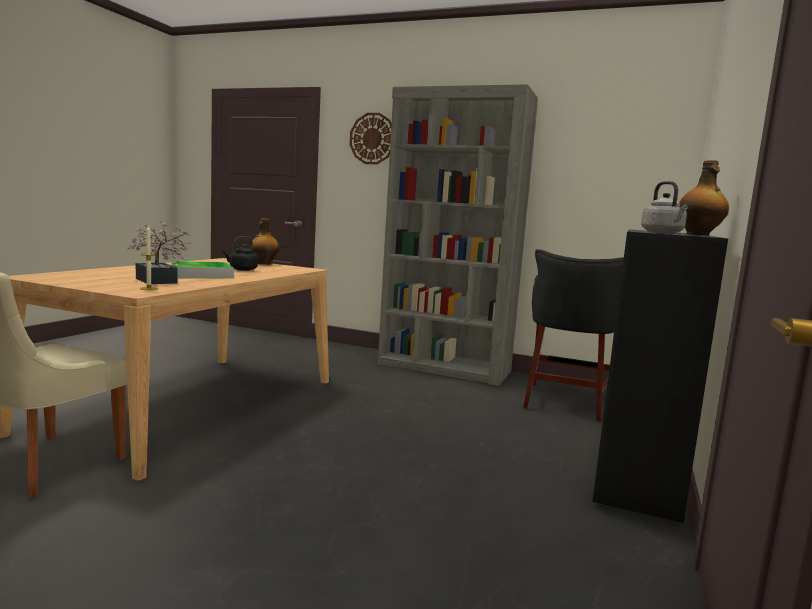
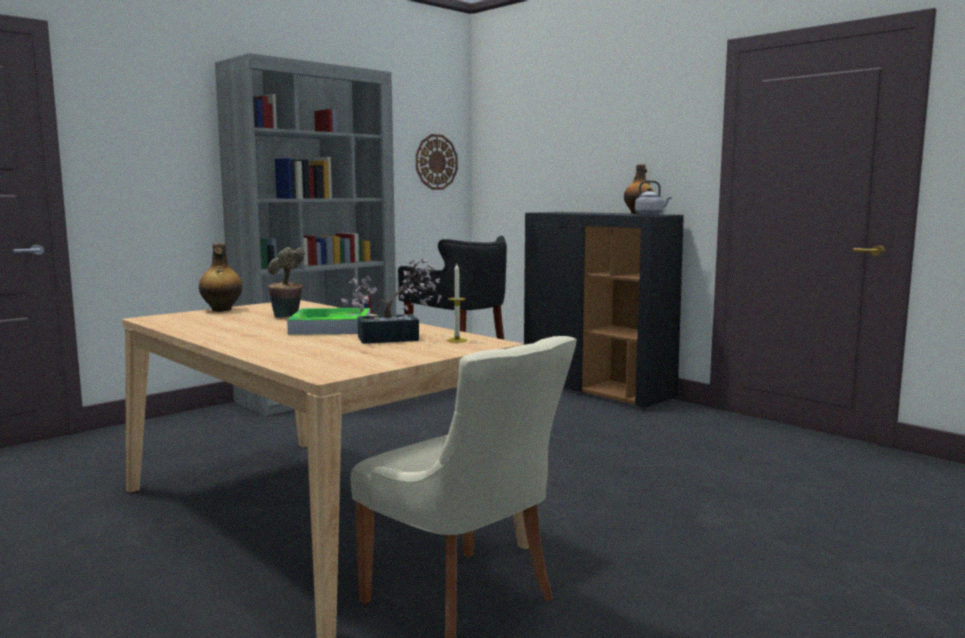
camera: 65 degrees left, 0 degrees up
(242, 270) = (287, 317): black kettle -> potted plant
(372, 138) = (156, 112): wall clock -> wall clock (436, 162)

